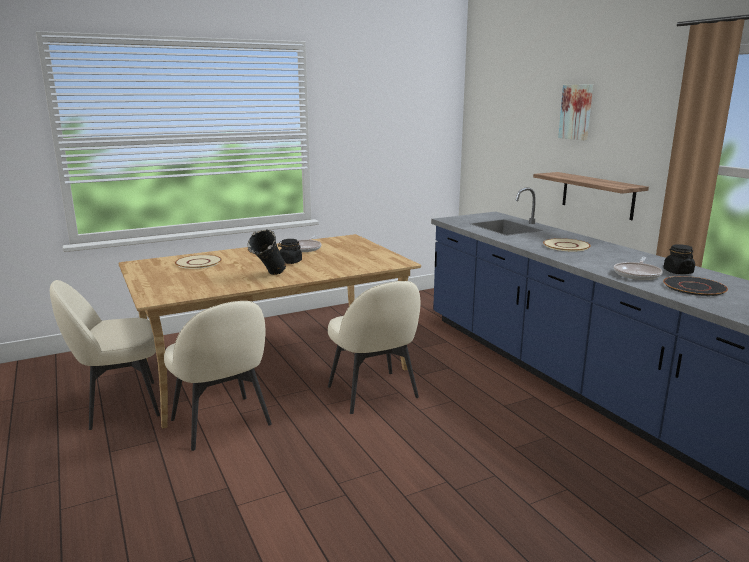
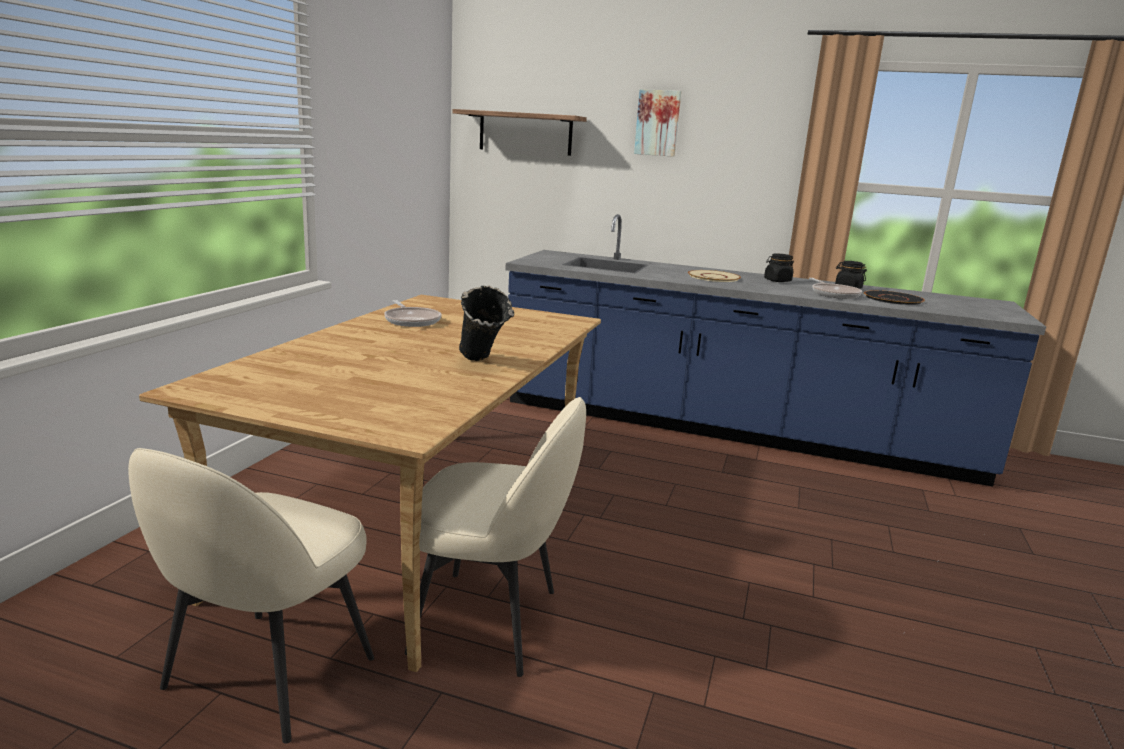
camera: 45 degrees left, 0 degrees up
(199, 263) = (310, 366): beige plate -> none
(290, 262) = (447, 341): black jar -> black jar (777, 281)
(373, 393) = (592, 505): beige chair -> none
(597, 195) = (691, 220): shelf -> shelf (525, 133)

